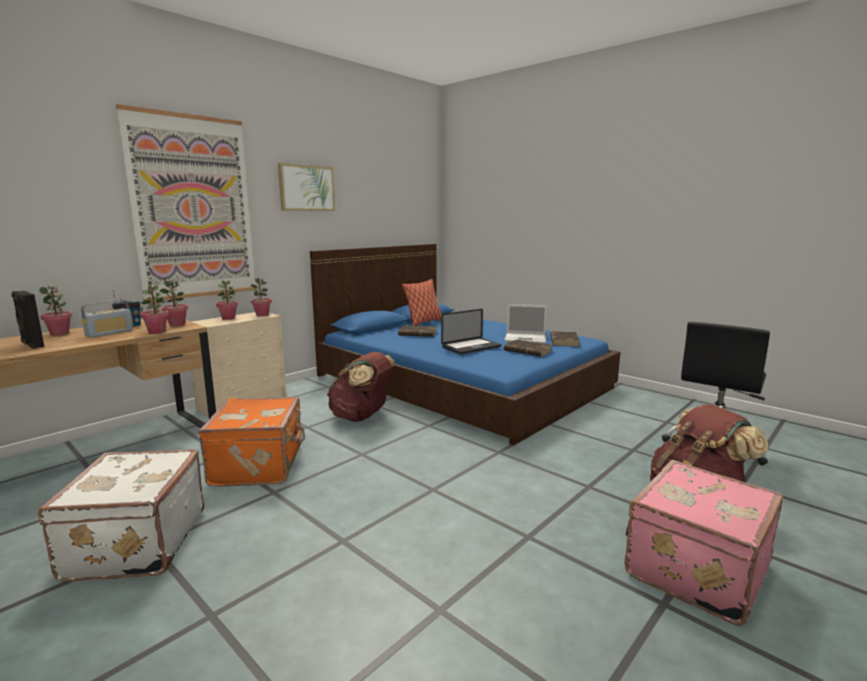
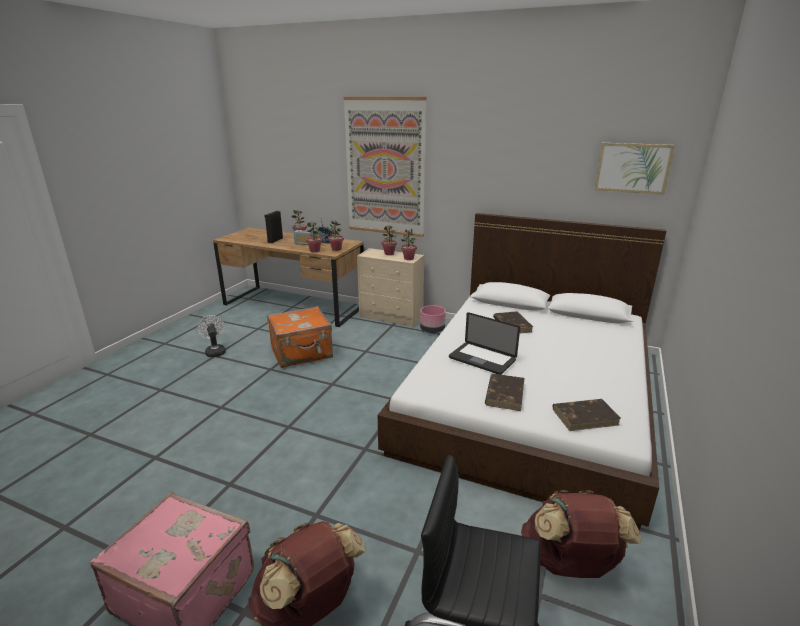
camera: 70 degrees right, 10 degrees up
(134, 544) = (215, 351): white suitcase -> white fan
(307, 188) = (484, 153): picture -> picture (632, 168)
(307, 391) = (432, 330): none -> pink planter
(361, 417) = (397, 366): brown backpack -> brown backpack (569, 564)
(423, 322) = (565, 319): pillow -> none
(461, 381) = (530, 395): blue bed -> white bed
(526, 338) = (567, 388): laptop -> none

